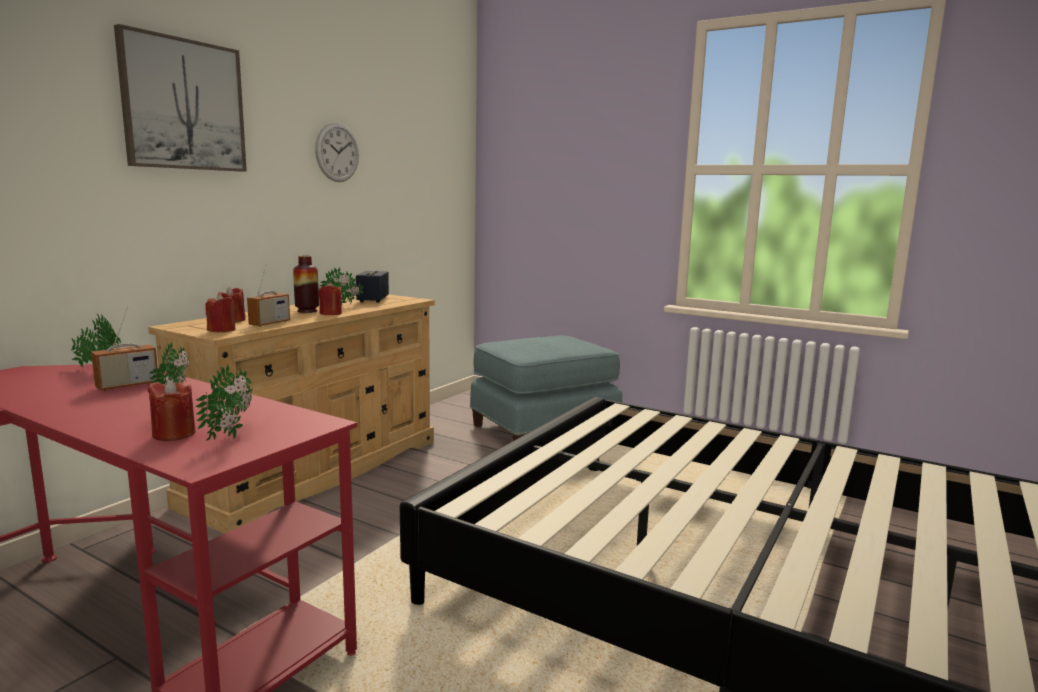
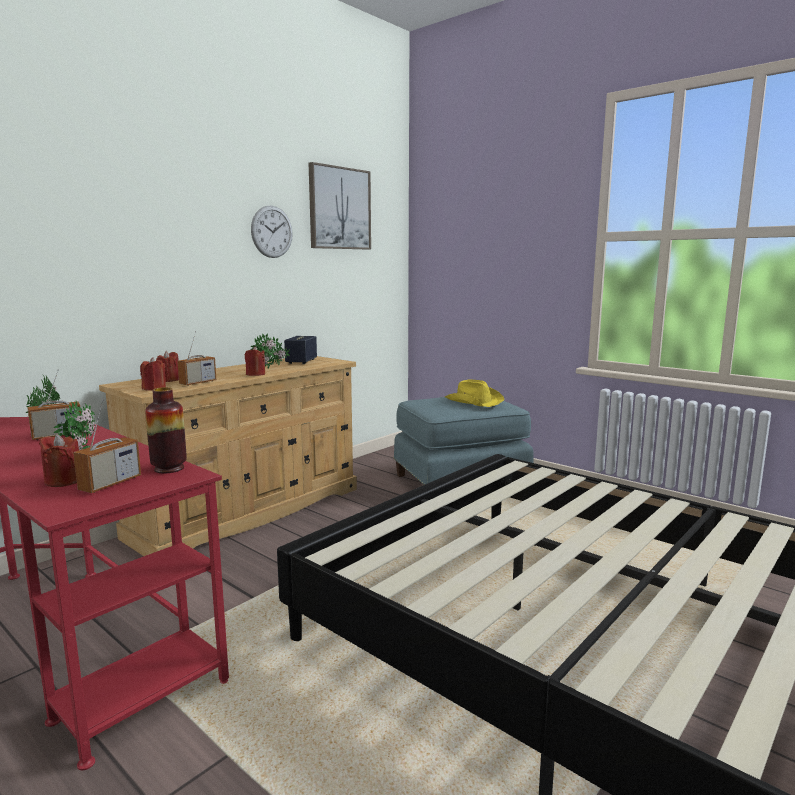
camera: 10 degrees right, 0 degrees up
(183, 105) = (129, 196): picture -> picture (339, 208)
(234, 435) = (110, 484): potted plant -> radio
(307, 311) = (237, 372): vase -> vase (169, 468)
(558, 342) = (473, 401): none -> yellow hat

